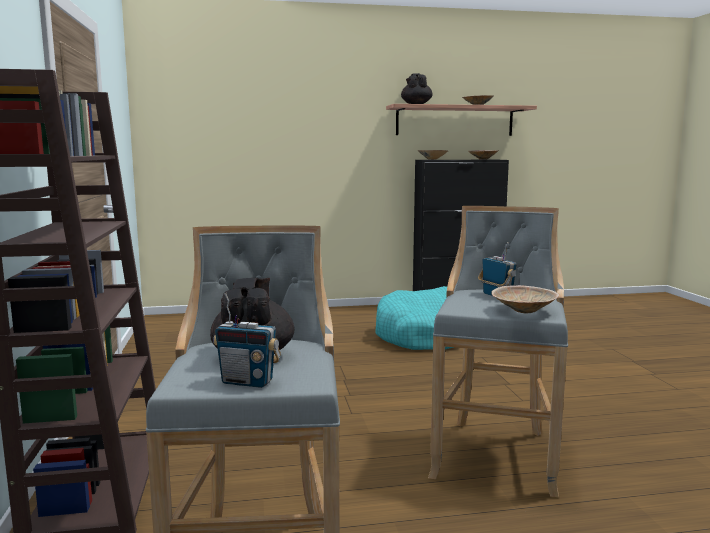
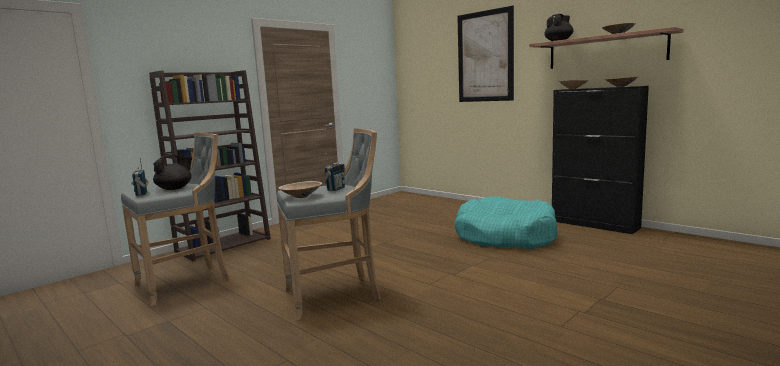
camera: 55 degrees right, 0 degrees up
(305, 112) = (485, 56): none -> picture

